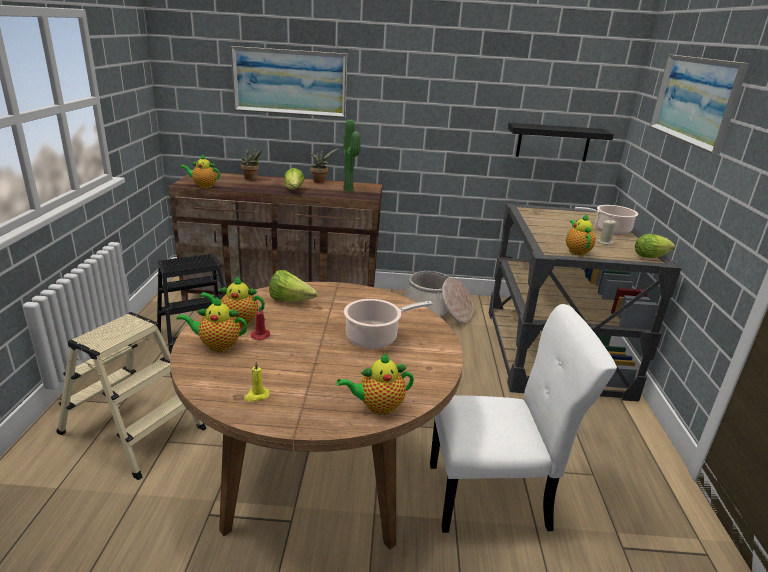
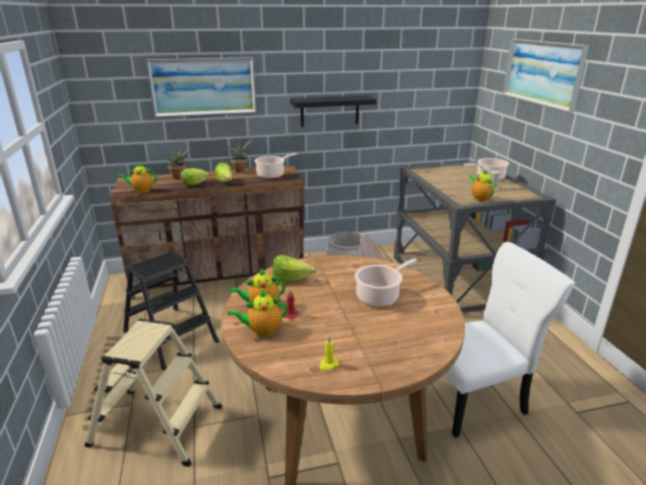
camera: 15 degrees left, 0 degrees up
(350, 190) = (272, 175): potted plant -> cooking pot
(378, 406) = (424, 350): teapot -> none
(553, 142) = (424, 113): black shelf -> black shelf (329, 111)
(652, 257) = (531, 194): lettuce -> lettuce (196, 184)

